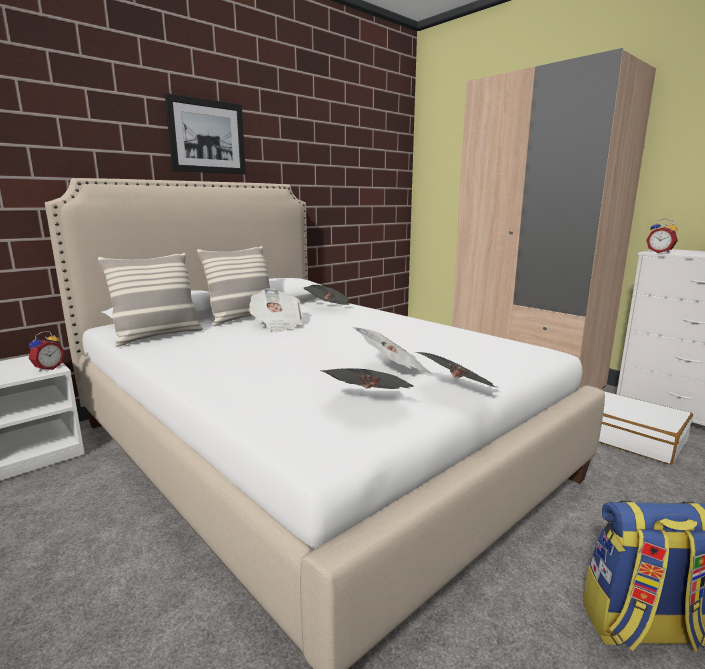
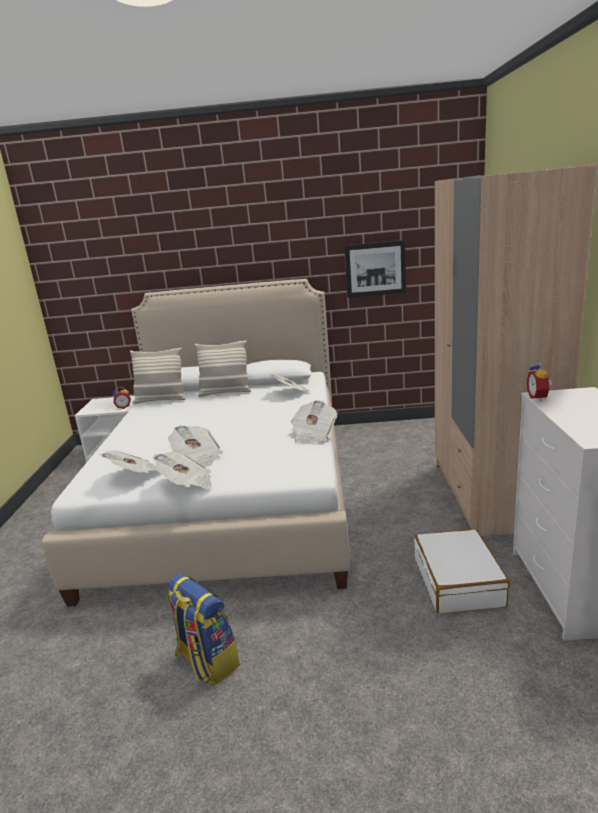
camera: 45 degrees right, 5 degrees up
(207, 136) = (239, 248): picture -> picture (375, 269)
(277, 325) = (227, 403): newspaper -> newspaper (313, 435)

